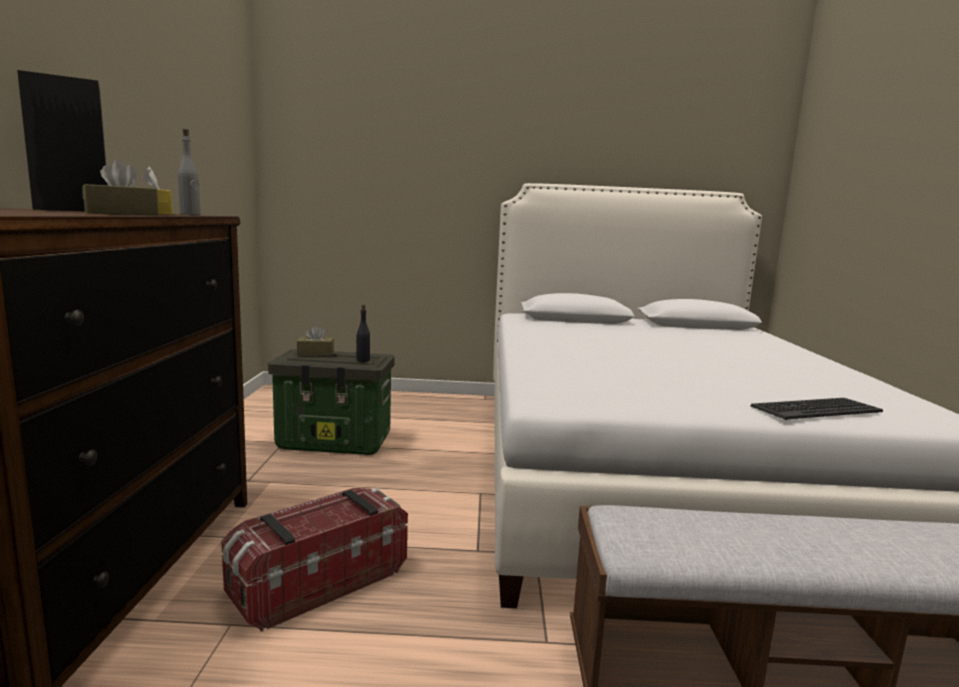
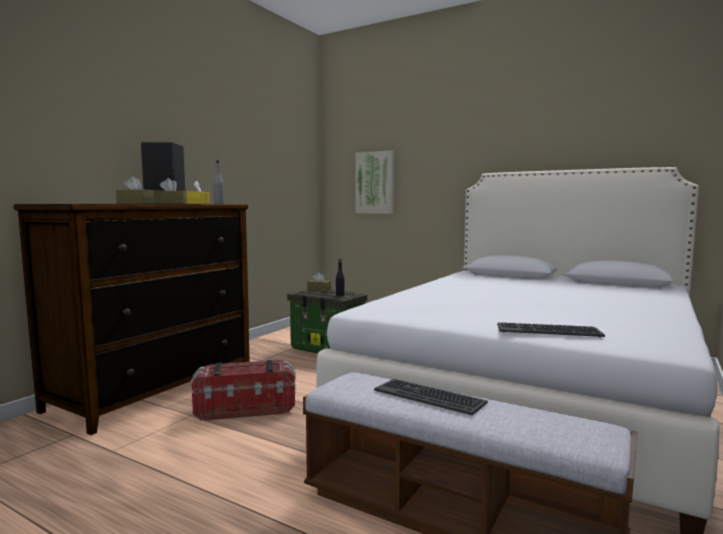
camera: 30 degrees right, 5 degrees down
(63, 213) = (135, 203): none -> brown tissue box
(356, 184) = (375, 182): none -> picture
(769, 532) = (429, 396): none -> keyboard

